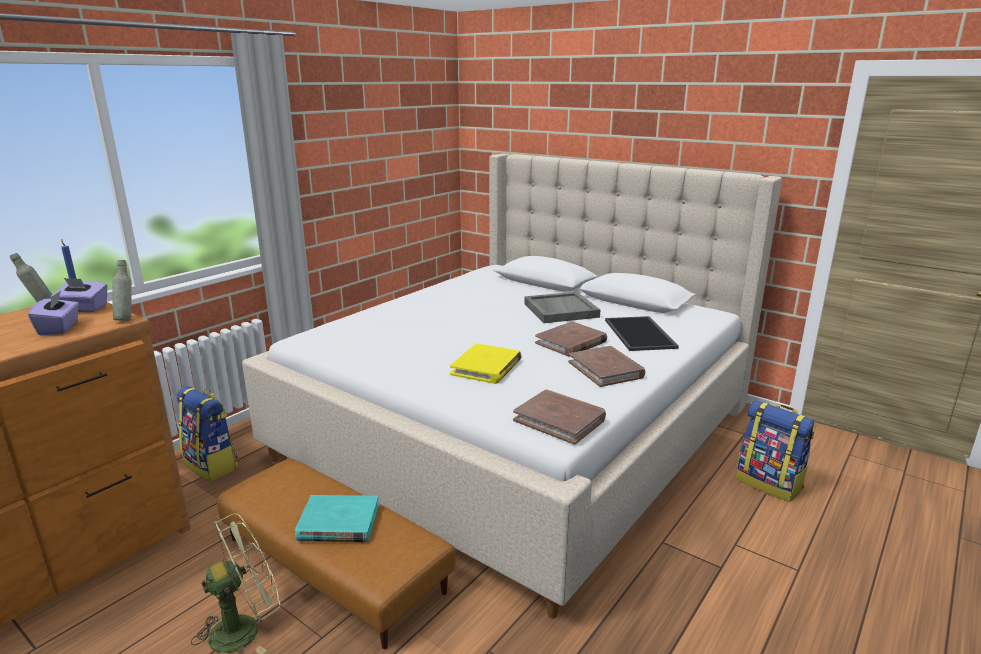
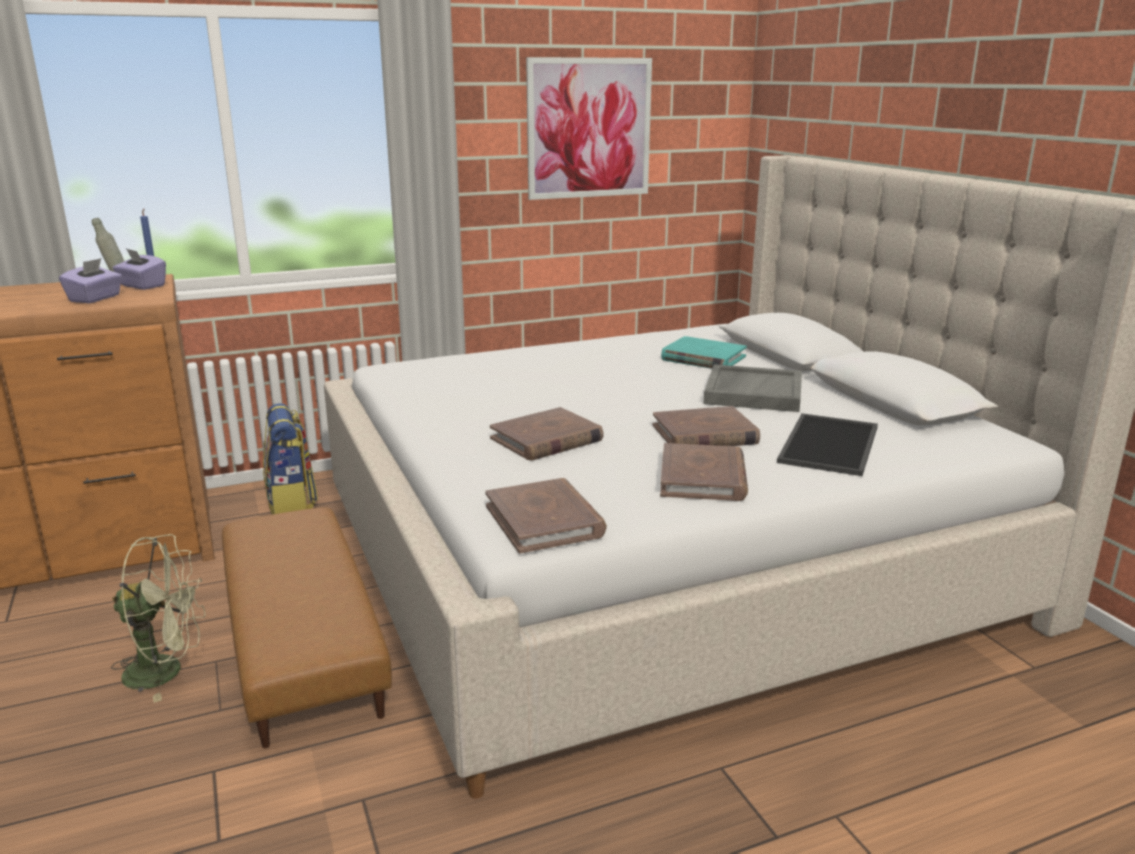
camera: 30 degrees right, 0 degrees up
(127, 319) = (157, 300): grey bottle -> none
(338, 523) = (294, 586): turquoise book -> turquoise book (703, 358)
(372, 141) = (589, 128): none -> picture
(486, 367) = (546, 439): yellow book -> brown book
(769, 483) = (999, 754): backpack -> none

